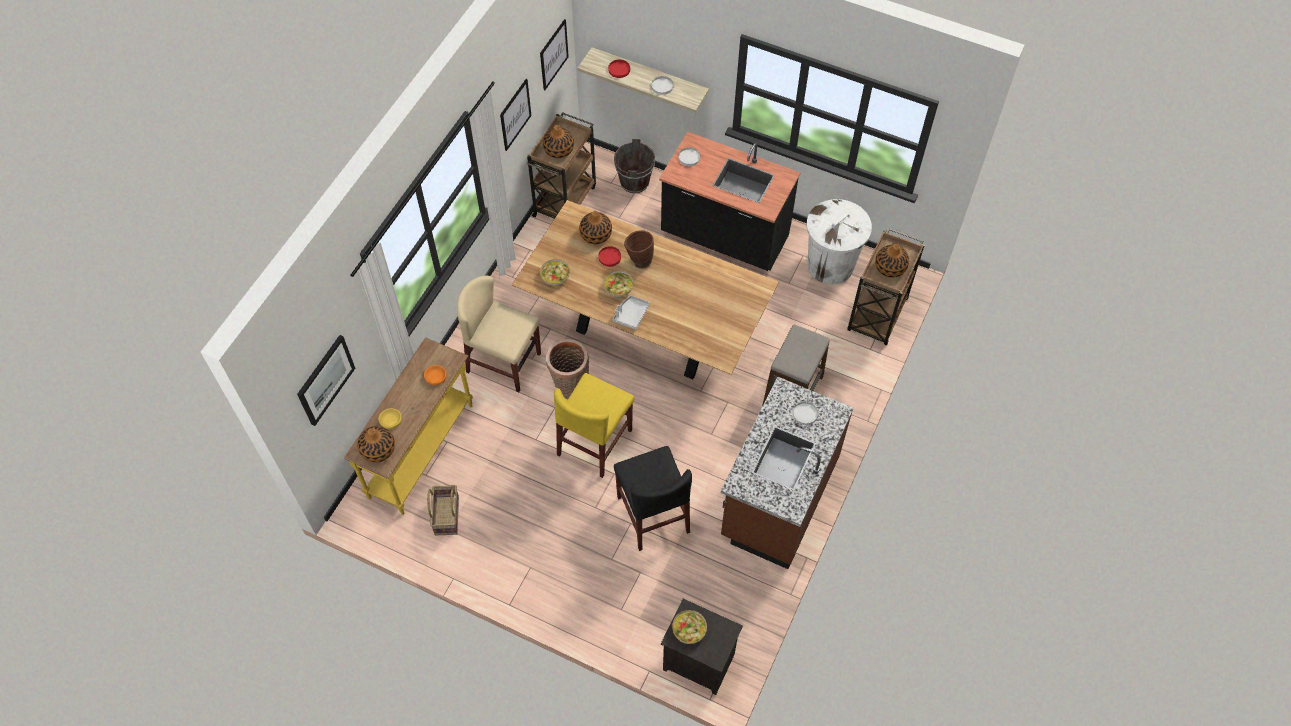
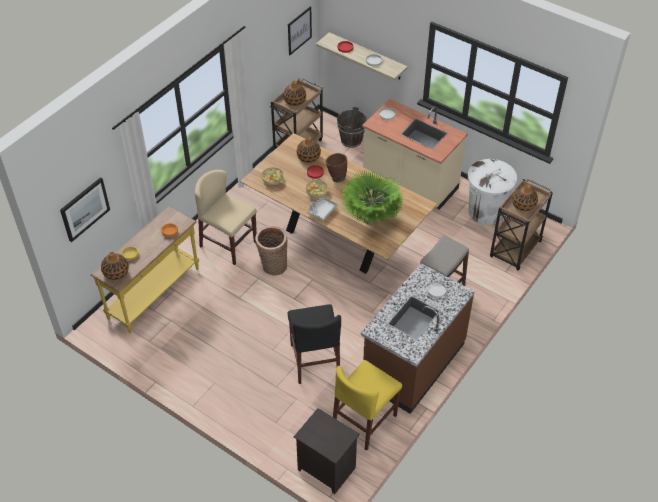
camera: 10 degrees right, 10 degrees down
(446, 515) = (161, 339): basket -> none
(515, 114) = (263, 64): picture -> none
(595, 442) = (282, 305): yellow chair -> yellow chair (364, 420)
(689, 629) = (317, 430): bowl -> none
(698, 317) = (371, 219): none -> potted plant
(724, 237) = (409, 183): black counter -> beige counter

